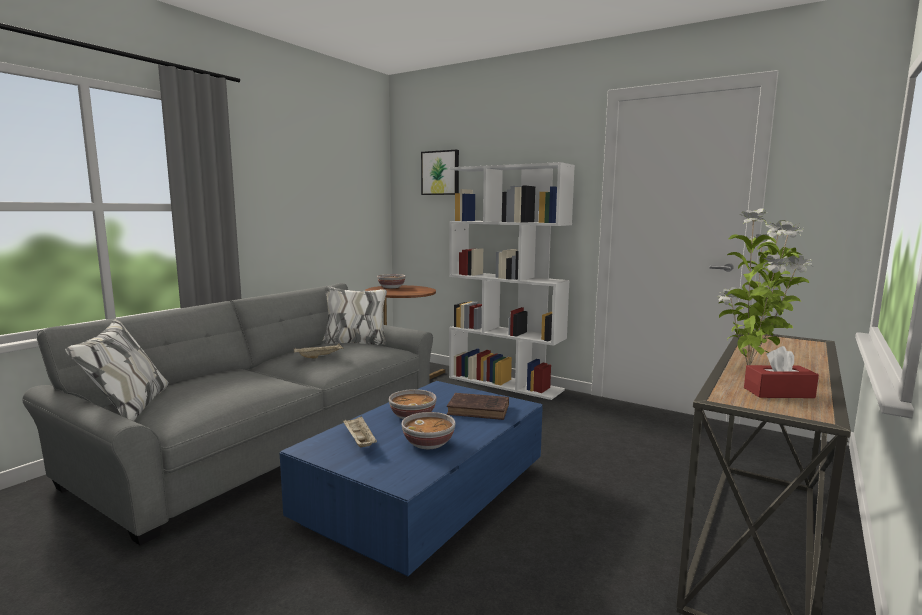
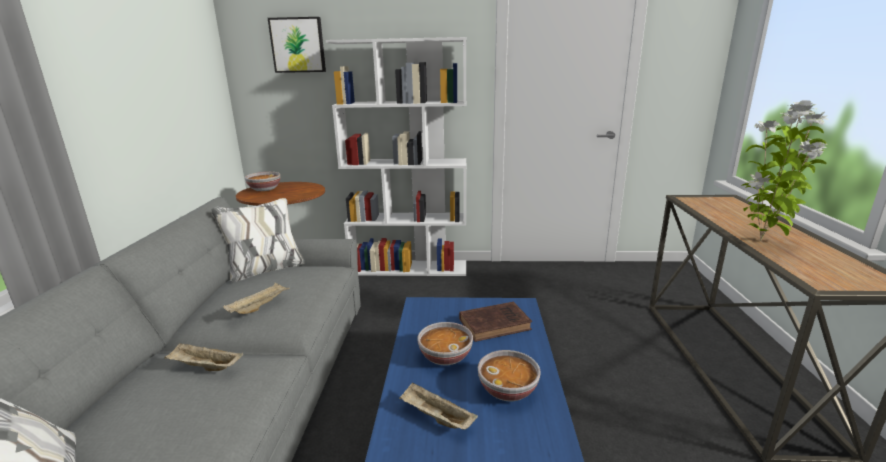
camera: 30 degrees left, 10 degrees up
(255, 376) = (205, 367): none -> beige tray
(778, 393) = (827, 264): red tissue box -> none

